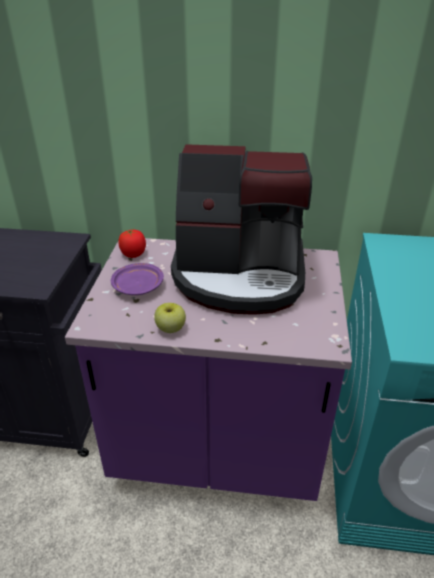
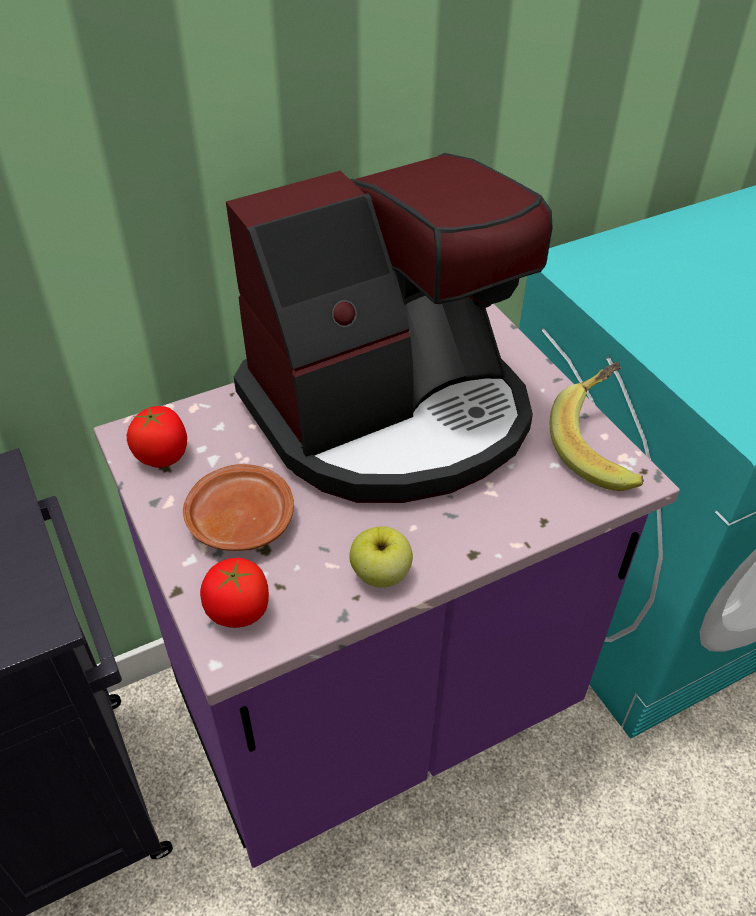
camera: 35 degrees left, 10 degrees up
(103, 315) = (238, 612): none -> tomato
(138, 286) = (240, 519): purple plate -> brown plate
(328, 327) = (602, 447): none -> banana

